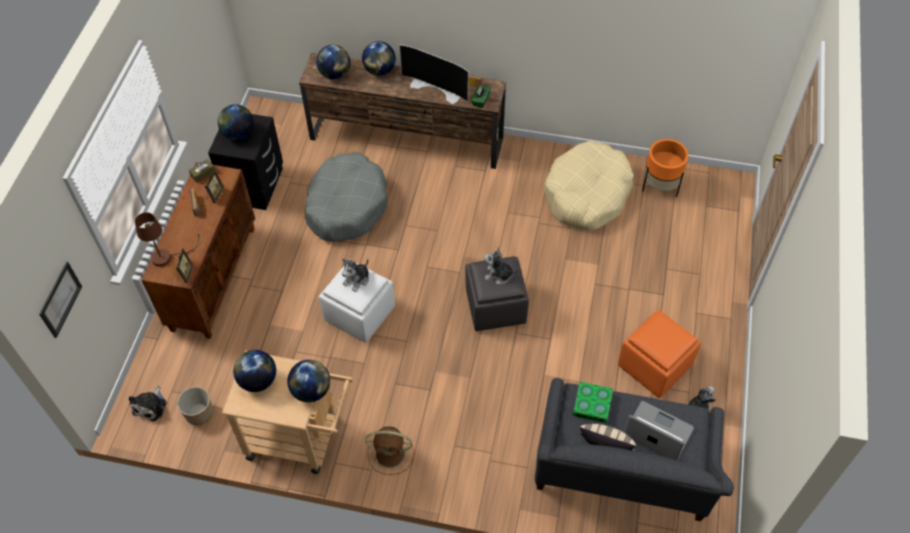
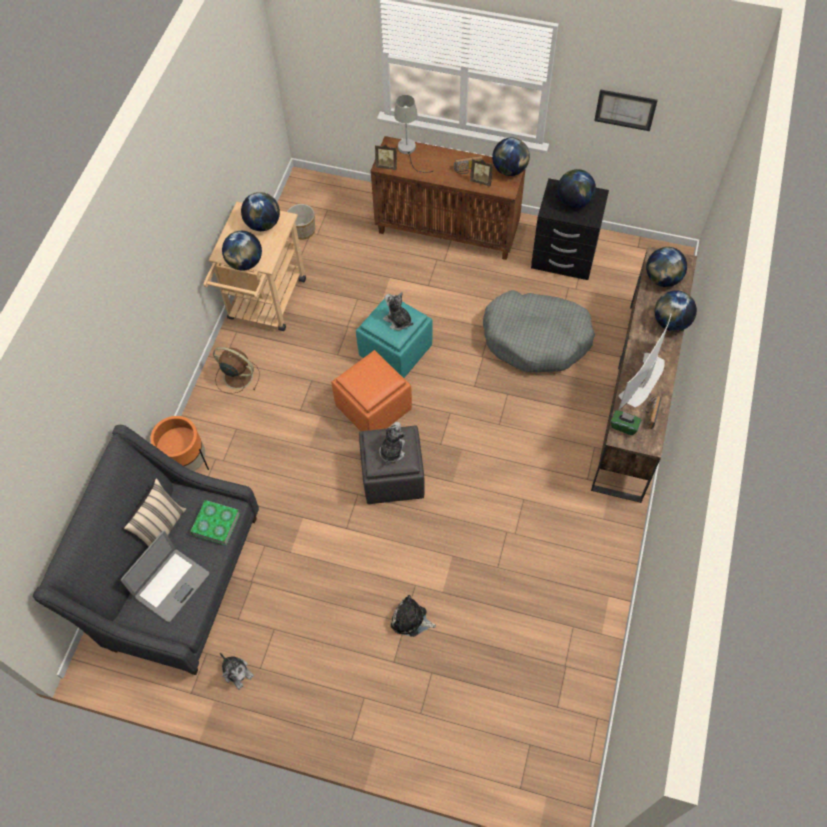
camera: 95 degrees right, 5 degrees up
(60, 299) = (313, 50): picture -> picture (625, 109)
(151, 406) = (315, 197): plush toy -> plush toy (411, 620)
(167, 256) = (409, 151): brown table lamp -> grey table lamp
(203, 174) = (509, 170): brown tissue box -> globe
(360, 313) = (396, 351): white ottoman -> turquoise ottoman
(391, 454) = (237, 376): brown fan -> brown fan turned 105 degrees clockwise
(587, 194) = (550, 593): beige dog bed -> none
(655, 365) = (298, 636): orange ottoman -> orange ottoman (373, 408)
(660, 186) = (563, 688): orange planter -> orange planter (187, 464)

